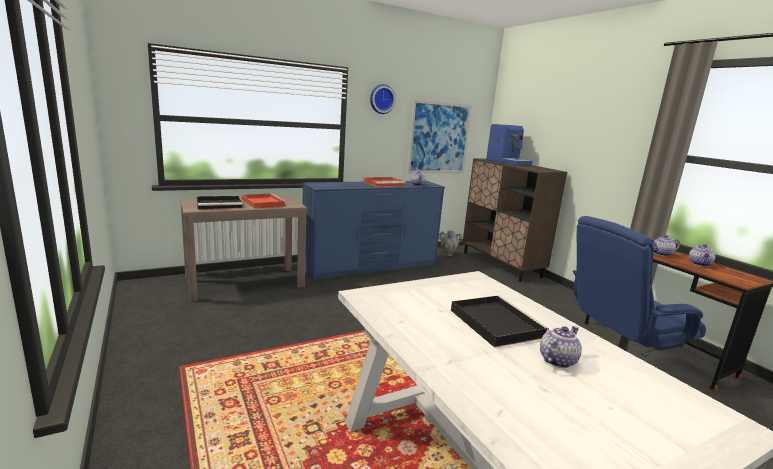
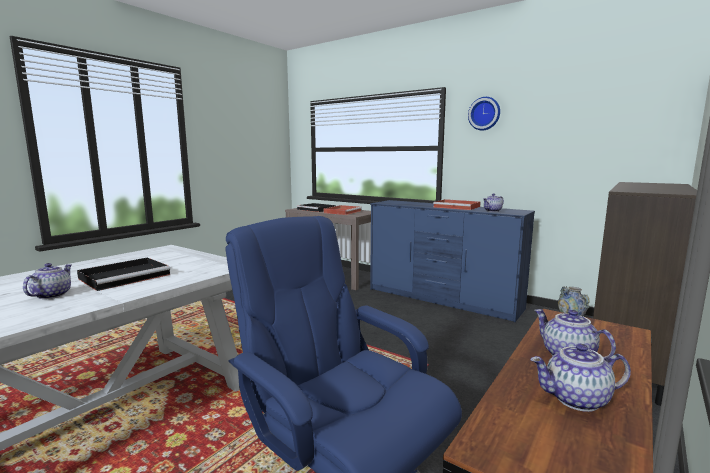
camera: 65 degrees right, 5 degrees down
(439, 138) = (577, 155): picture -> none
(508, 162) = (655, 185): coffee machine -> none
(556, 360) = (51, 295): teapot -> teapot turned 105 degrees counterclockwise

